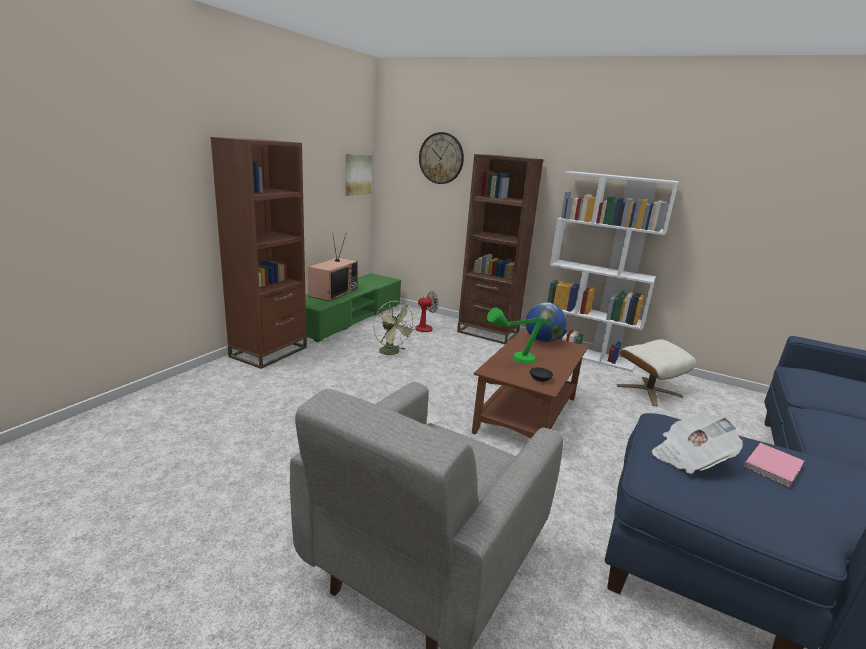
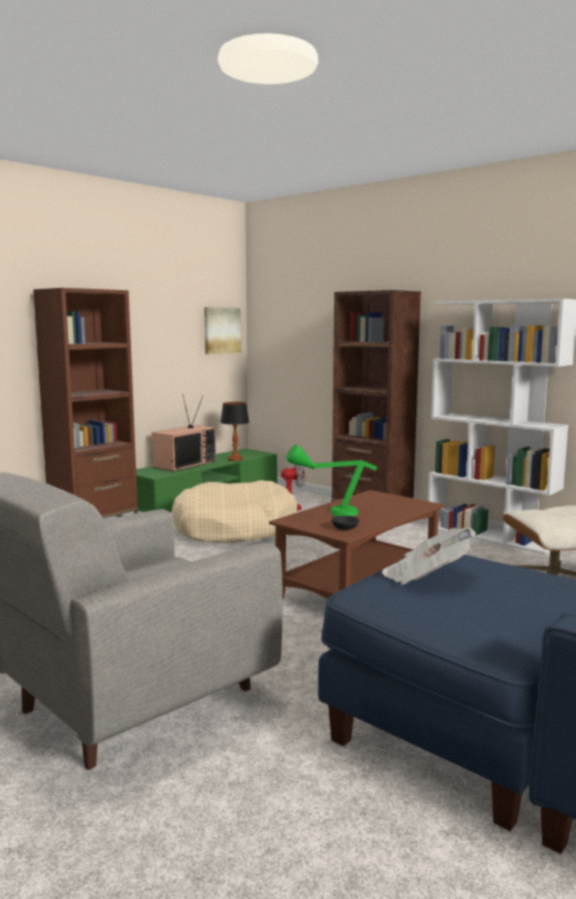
camera: 15 degrees right, 10 degrees down
(371, 286) = (235, 459): none -> table lamp
(392, 353) = (235, 529): green fan -> beige dog bed
(441, 158) = (313, 304): wall clock -> none
(542, 340) = (387, 498): globe -> none
(774, 466) = (528, 587): pink book -> none

